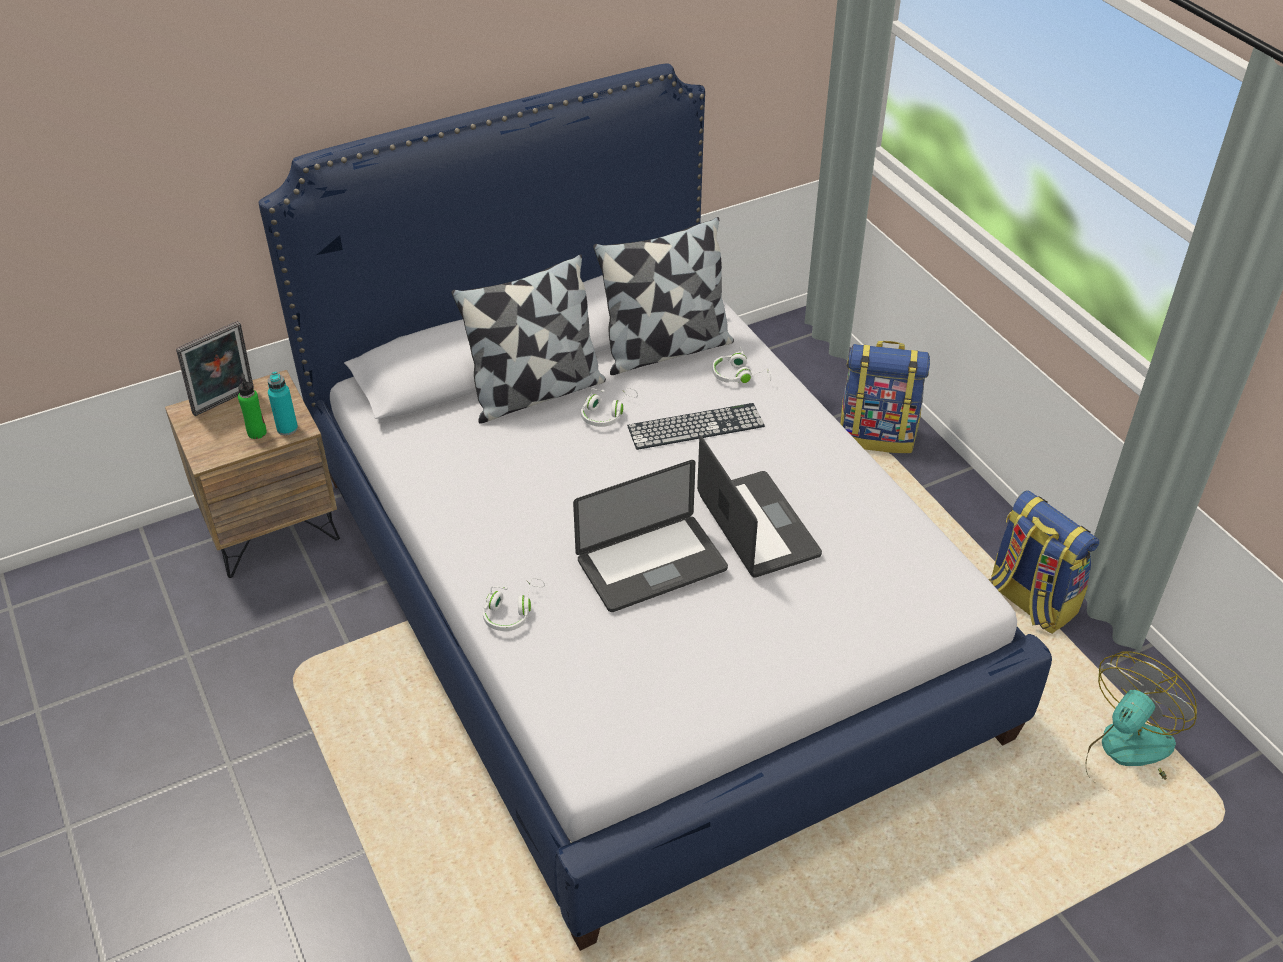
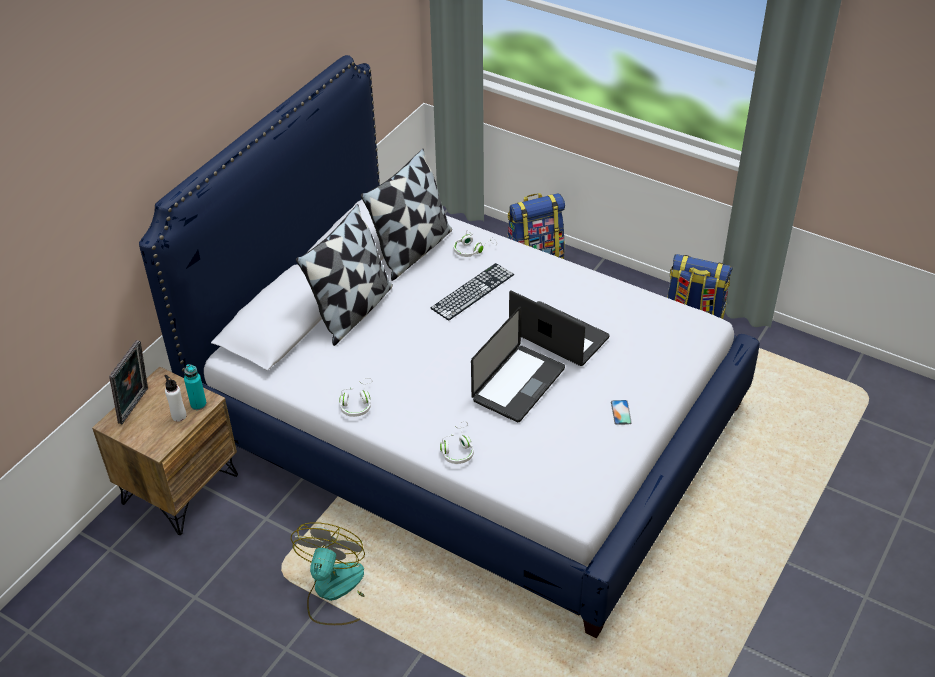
camera: 30 degrees left, 0 degrees up
(257, 432) = (179, 416): green bottle -> white bottle
(606, 413) = (410, 306): white headphones -> white headphones (357, 403)
(755, 661) = (621, 412): none -> phone
(1127, 756) = (801, 387): fan -> fan (335, 592)

